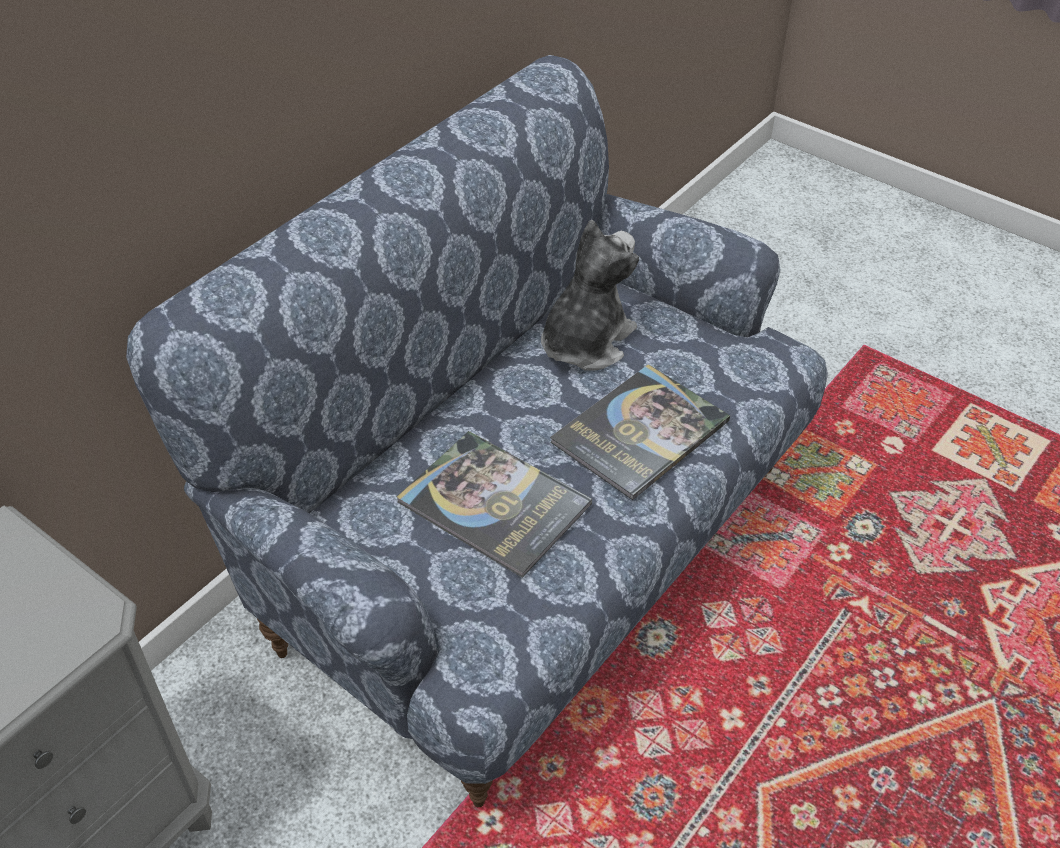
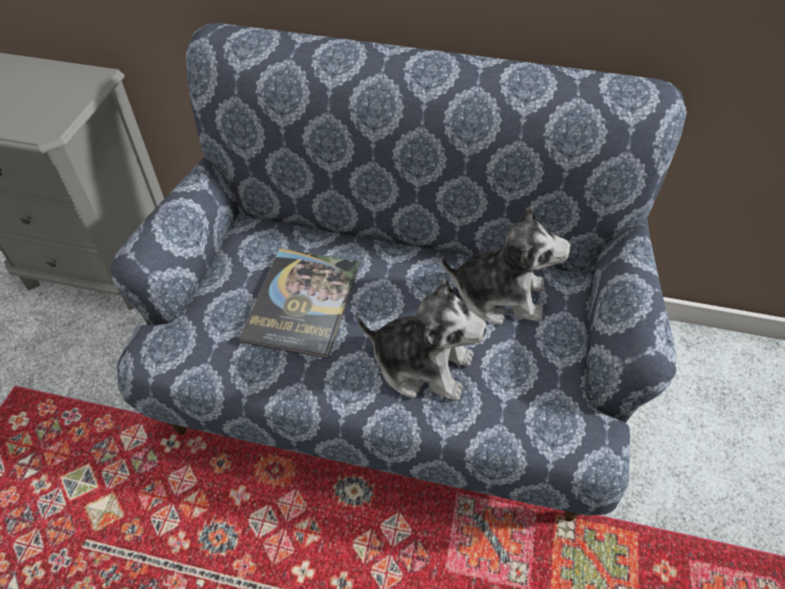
camera: 65 degrees right, 5 degrees up
(640, 432) = (422, 364): book -> plush toy

